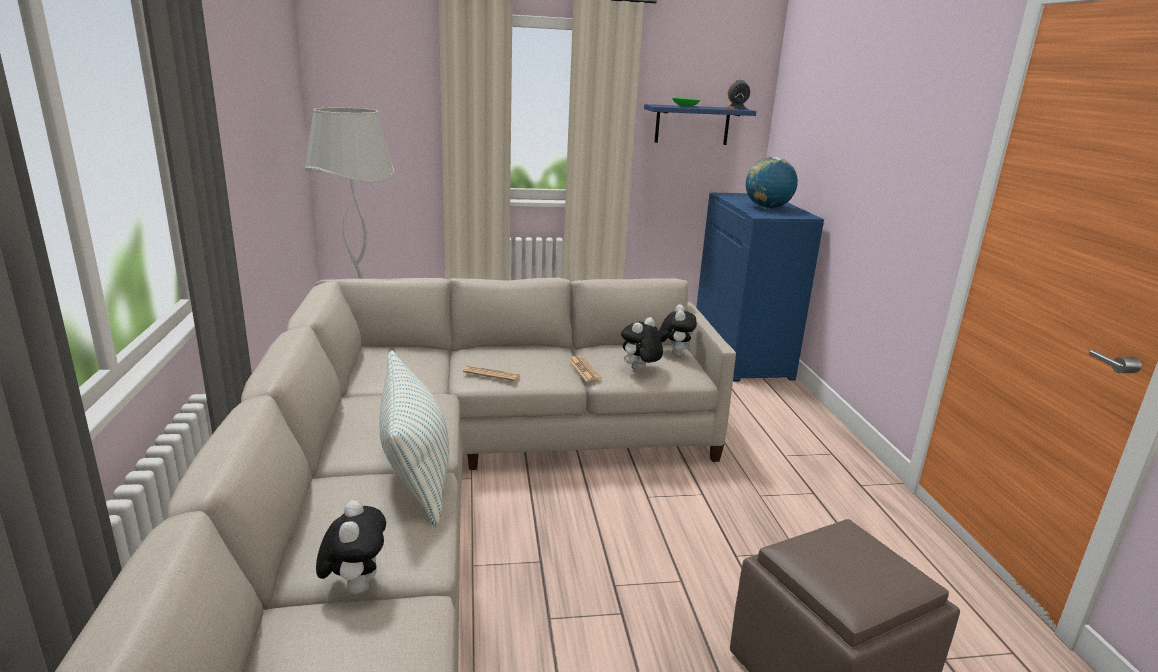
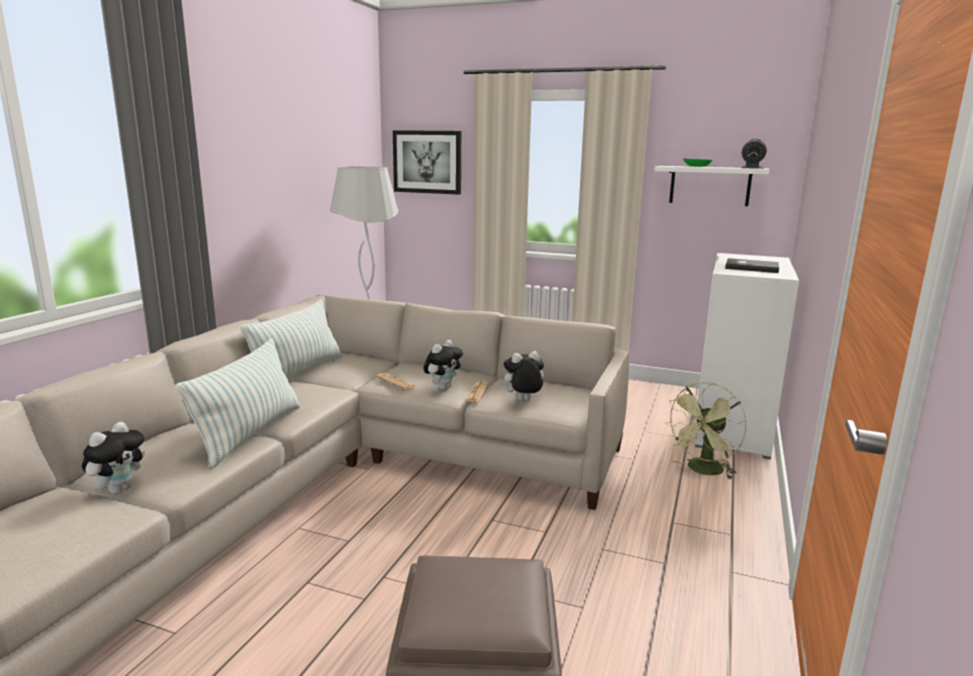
camera: 30 degrees right, 5 degrees down
(362, 384) = (298, 372): none -> pillow
(371, 95) = (427, 162): none -> picture
(674, 354) = (577, 395): plush toy -> plush toy (443, 387)
(692, 125) = (710, 185): blue shelf -> white shelf
(742, 356) = (733, 426): blue cabinet -> white cabinet
(761, 403) = (703, 471): none -> green fan
(767, 208) = (750, 267): globe -> grey book

